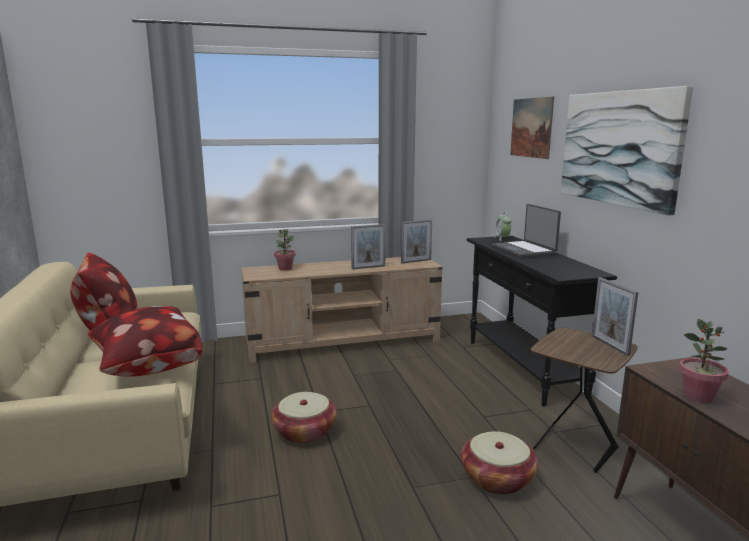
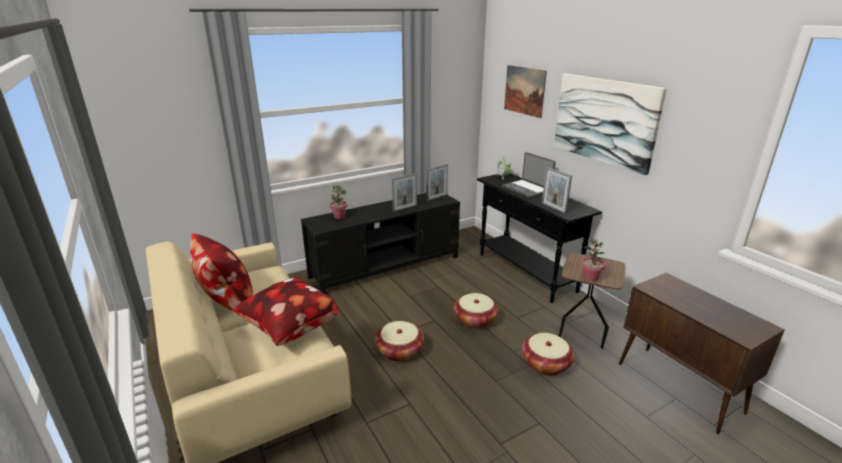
camera: 15 degrees left, 10 degrees up
(344, 342) = (386, 267): beige tv stand -> black tv stand
(423, 412) = (475, 320): none -> basket
(609, 345) = (608, 265): picture frame -> picture frame (553, 208)
(698, 397) = (683, 305): potted plant -> potted plant (590, 278)

